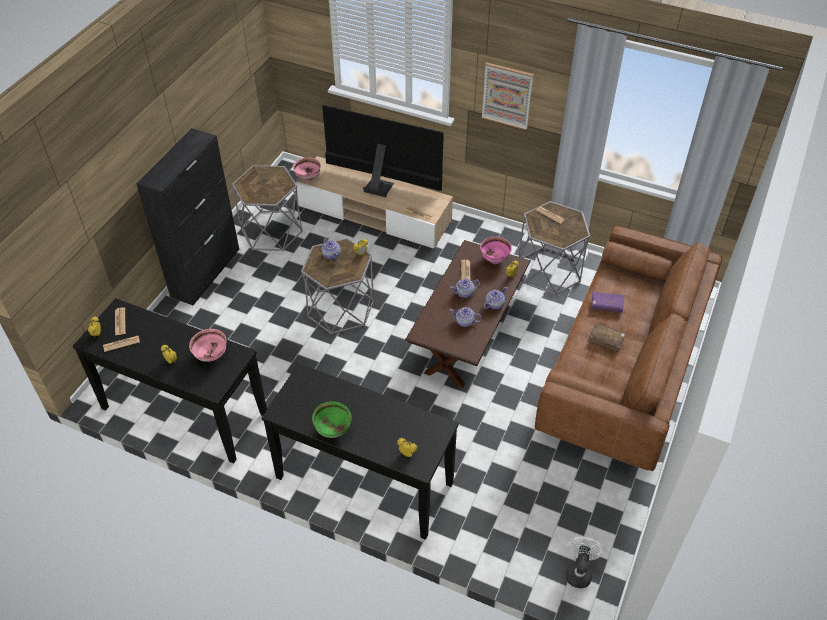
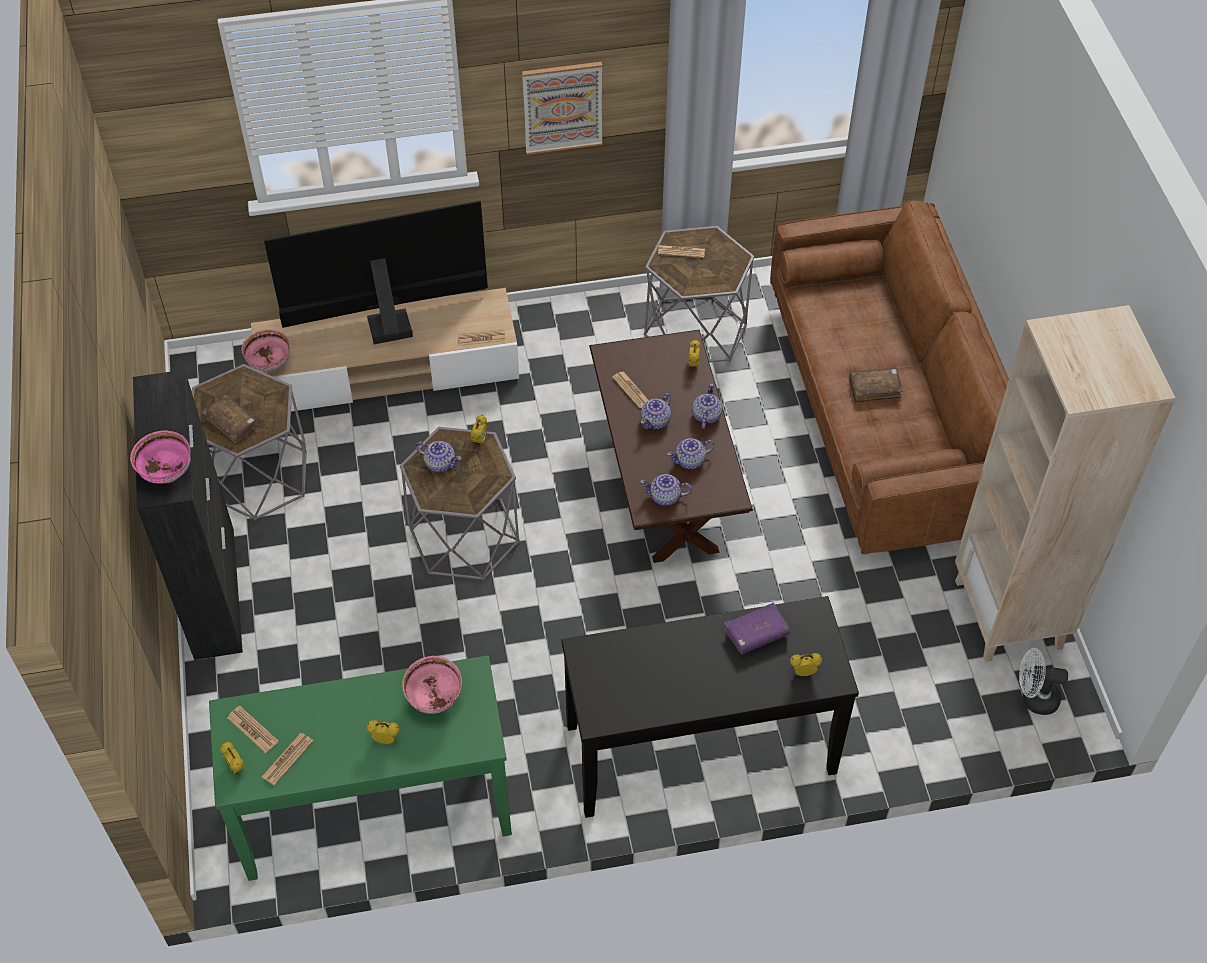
camera: 35 degrees left, 5 degrees up
(184, 411) = (375, 809): black console table -> green console table
(254, 189) = (232, 423): none -> brown book
(333, 430) = (688, 698): green bowl -> none
(435, 333) = (665, 497): none -> teapot
(494, 259) = (654, 353): pink bowl -> pink bowl (167, 474)
(578, 571) = (1033, 698): white fan -> white fan turned 60 degrees counterclockwise
(604, 516) = (1009, 614): none -> beige bookcase
(606, 305) = (838, 342): purple book -> purple book (756, 634)

